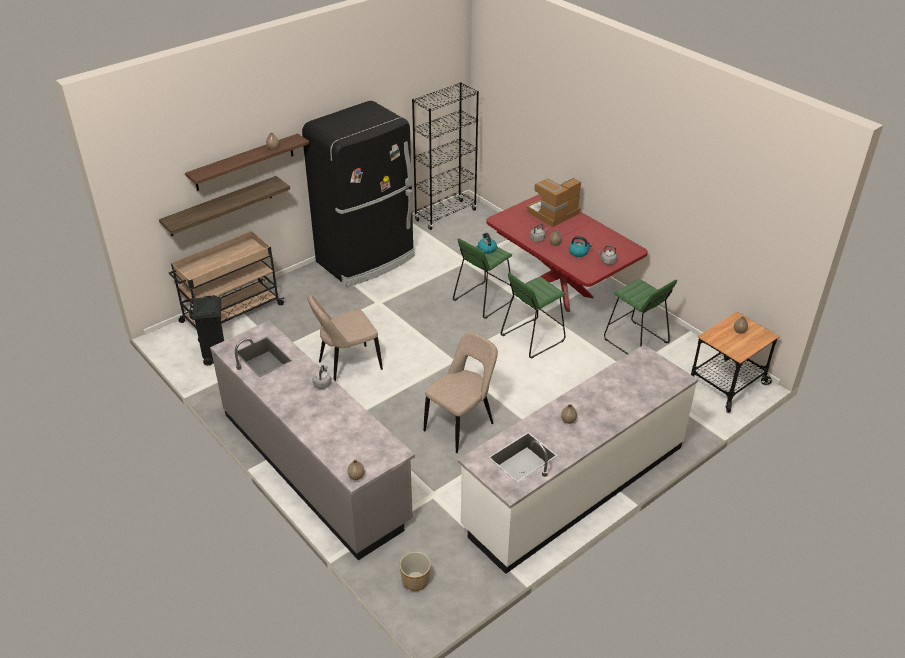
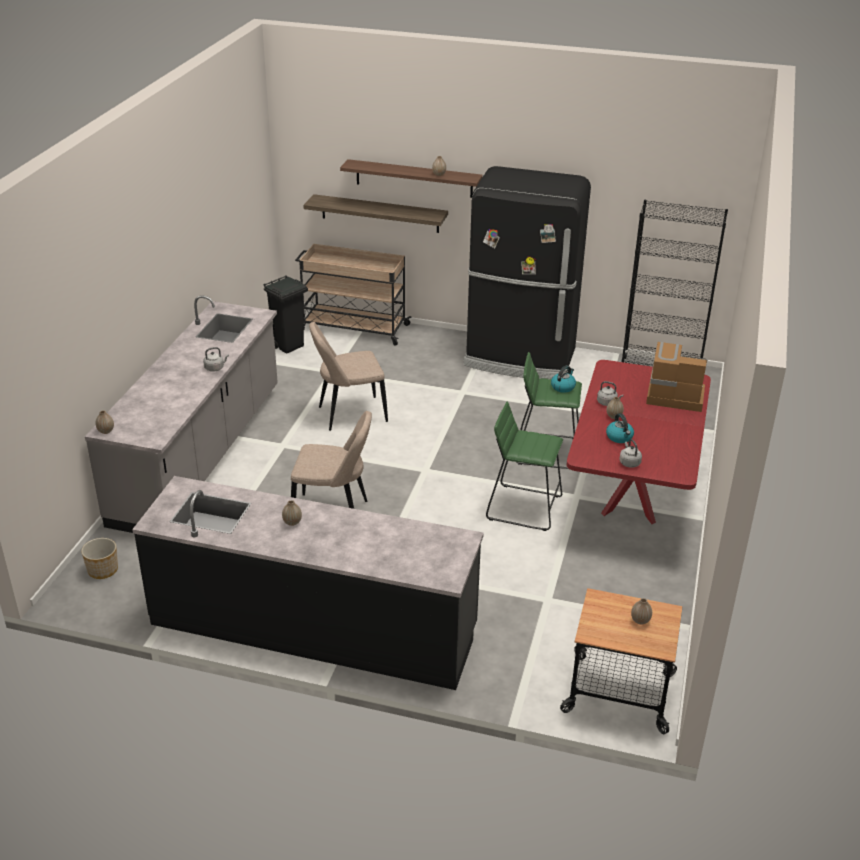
camera: 55 degrees right, 5 degrees down
(347, 366) = (349, 414): beige chair -> beige chair turned 45 degrees counterclockwise
(574, 486) = (314, 626): white counter -> black counter
(635, 341) = (611, 585): green stool -> none

